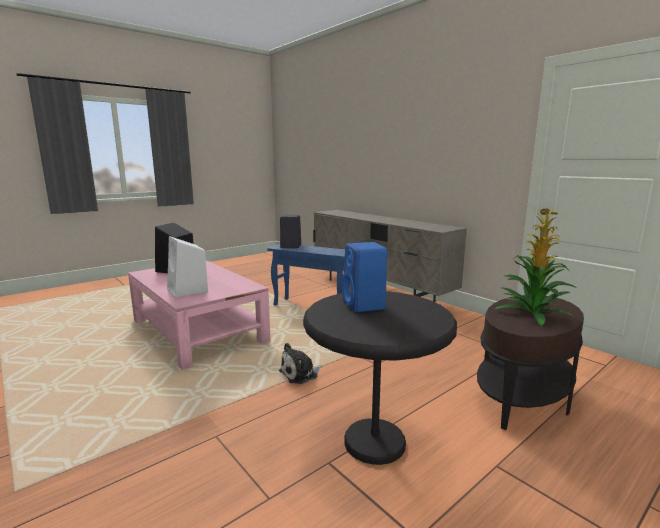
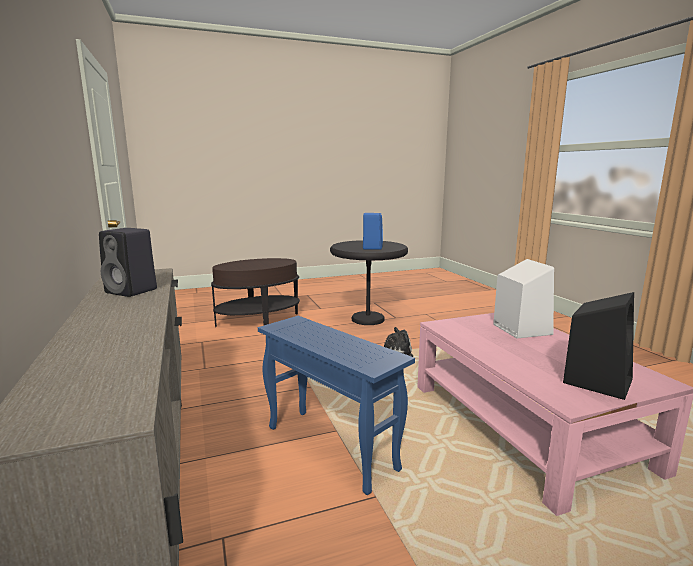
camera: 160 degrees left, 0 degrees up
(290, 246) = (364, 355): black speaker -> black speaker (133, 291)
(533, 313) = (257, 263): potted plant -> none

